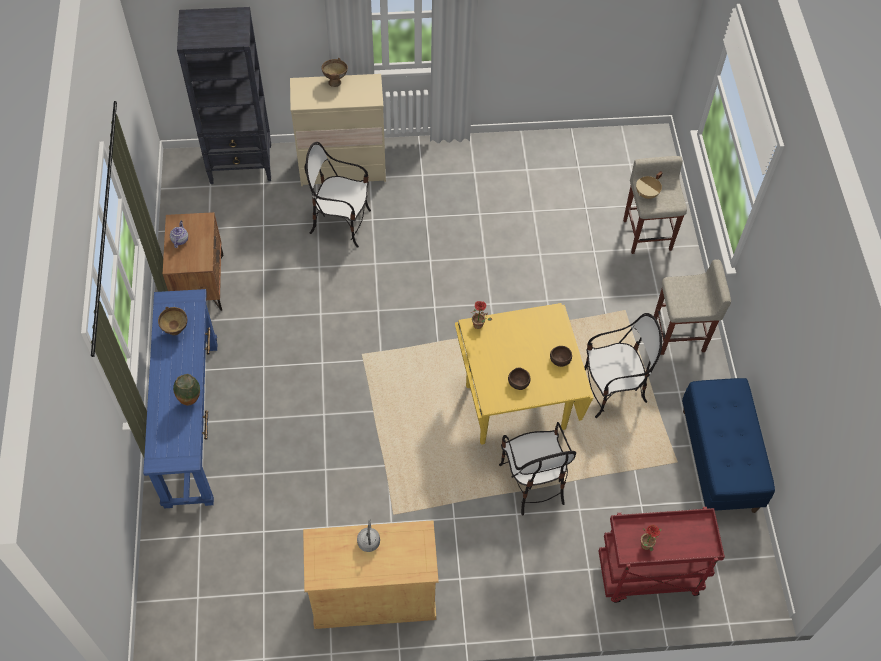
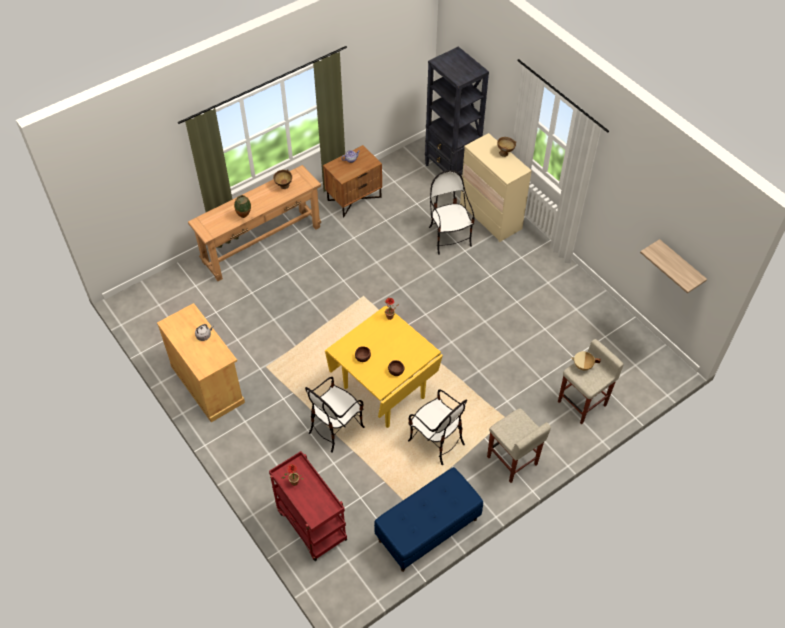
camera: 60 degrees right, 5 degrees down
(192, 422) = (262, 244): blue console table -> brown console table
(623, 30) = (680, 265): none -> shelf

